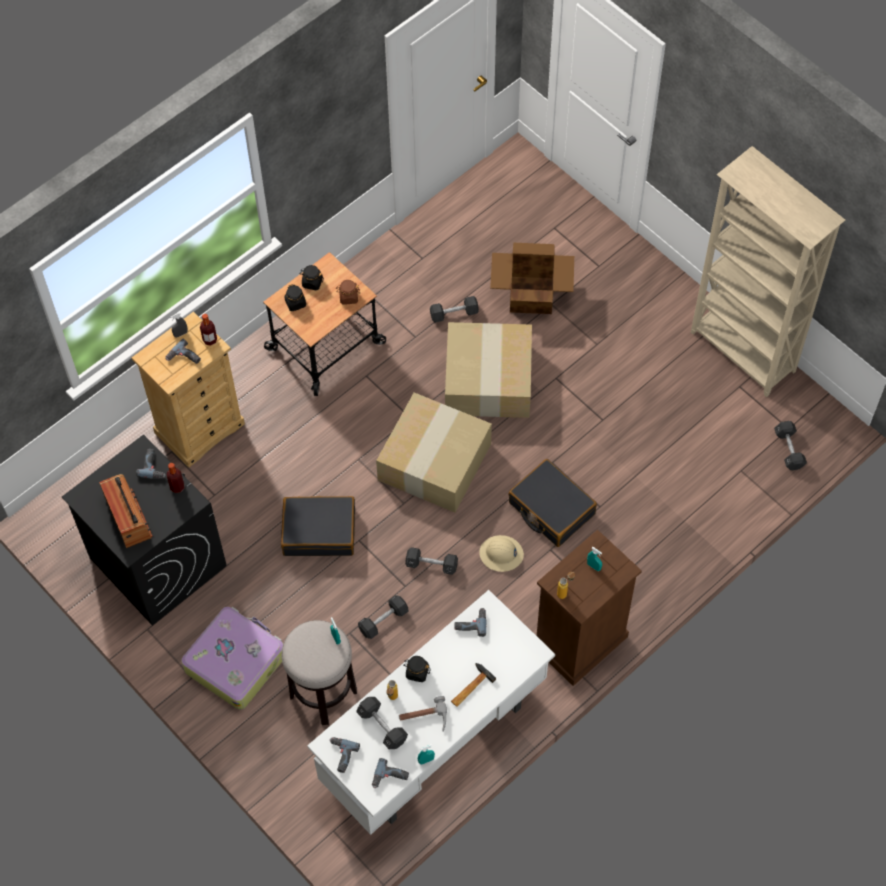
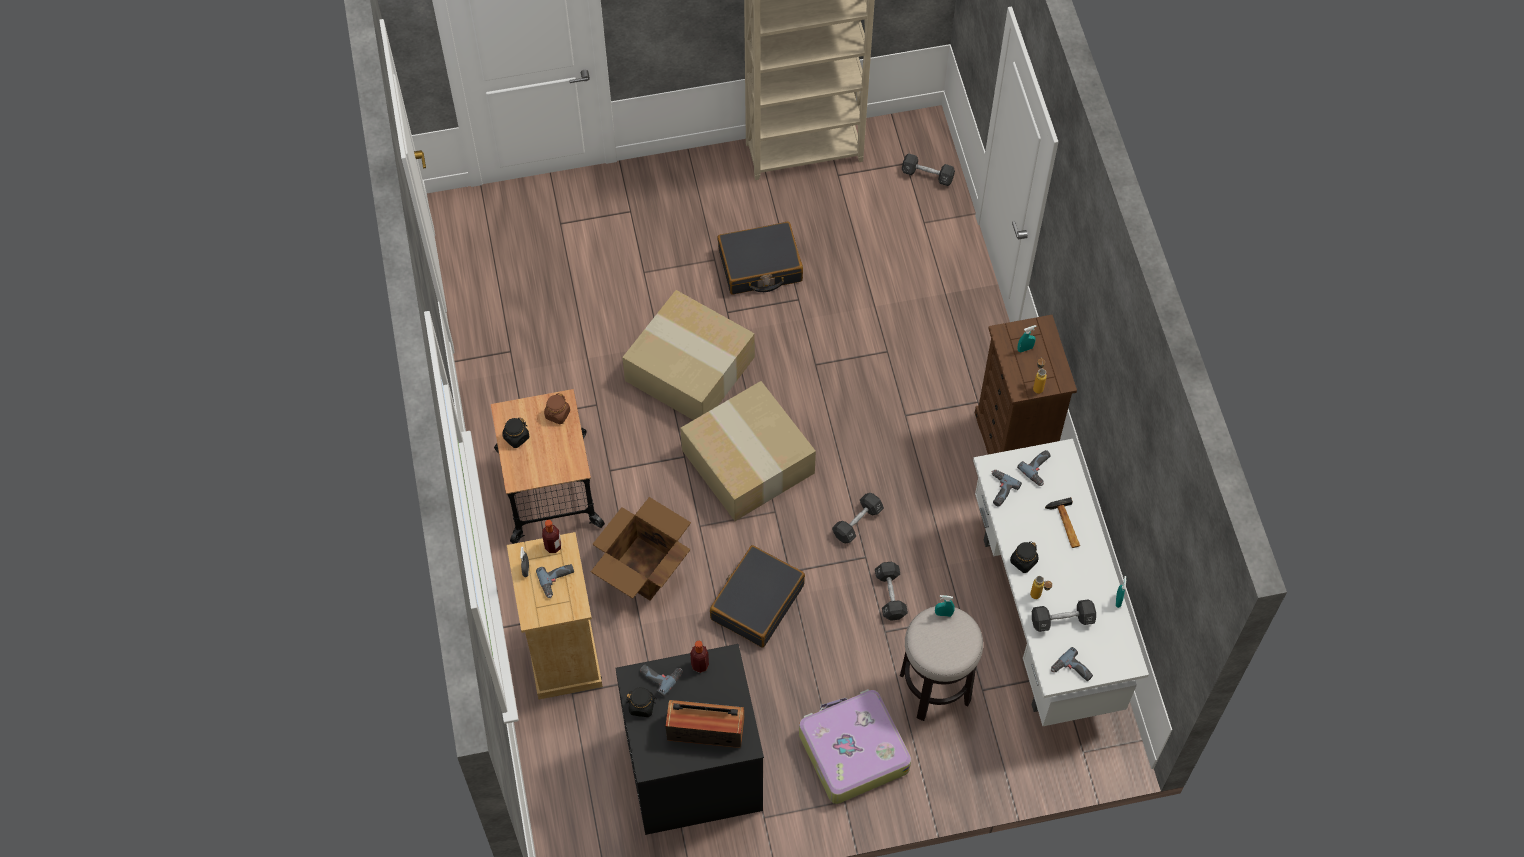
camera: 60 degrees left, 0 degrees up
(295, 303) = (529, 464): black jar -> black jar (642, 706)
(390, 778) = (1119, 640): power drill -> power drill (1039, 469)
(424, 719) = (1076, 580): hammer -> none
(454, 314) = (594, 358): black dumbbell -> none
(501, 554) = (884, 458): beige hard hat -> none
(530, 294) = (620, 283): cardboard box -> cardboard box (642, 568)
(551, 509) = (863, 391): black suitcase -> black suitcase (760, 266)

